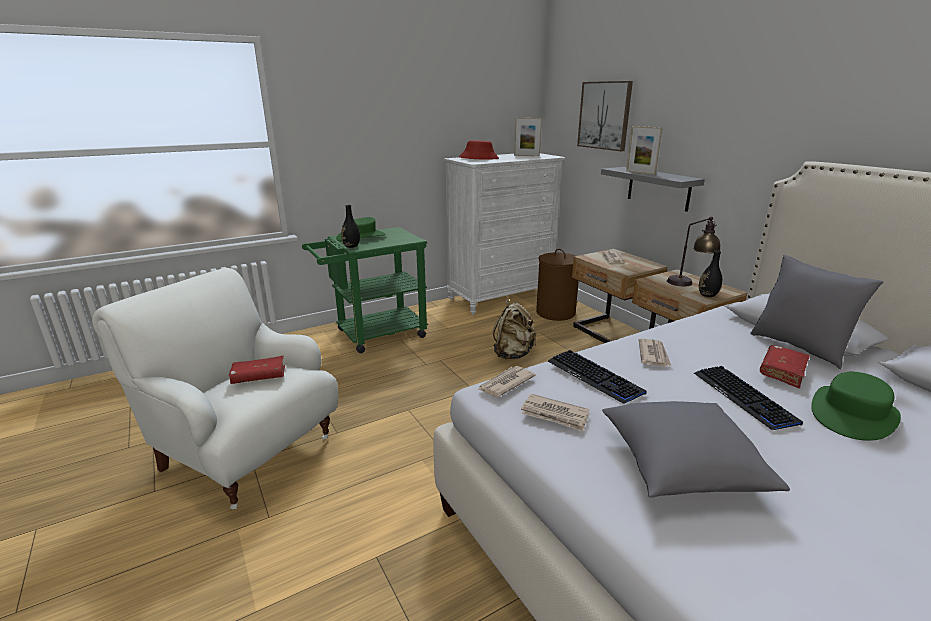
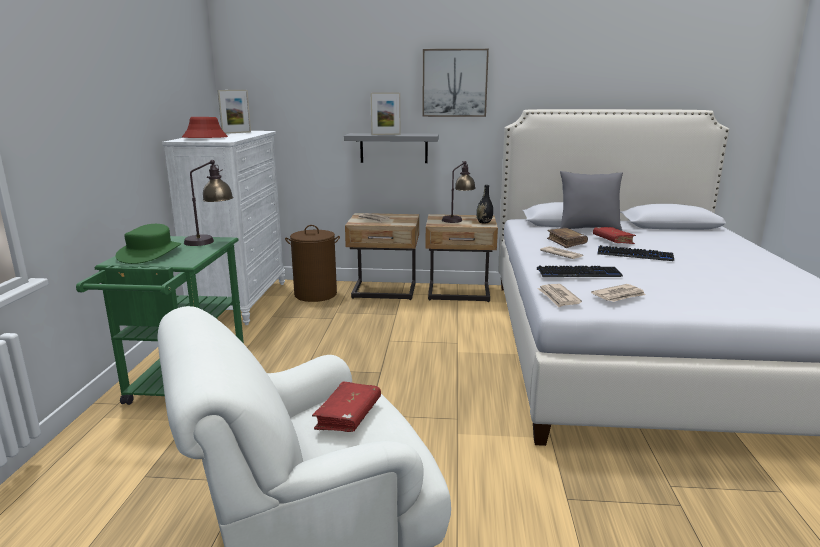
camera: 55 degrees left, 5 degrees down
(351, 246) = (176, 262): black vase -> none
(406, 239) = (211, 241): none -> table lamp
(512, 354) = (352, 335): beige backpack -> none
(604, 115) = (315, 85): picture -> picture (454, 83)
(680, 467) = (696, 288): grey pillow -> none
(710, 347) = (566, 242): none -> brown book
(853, 414) = (667, 245): green hat -> none

